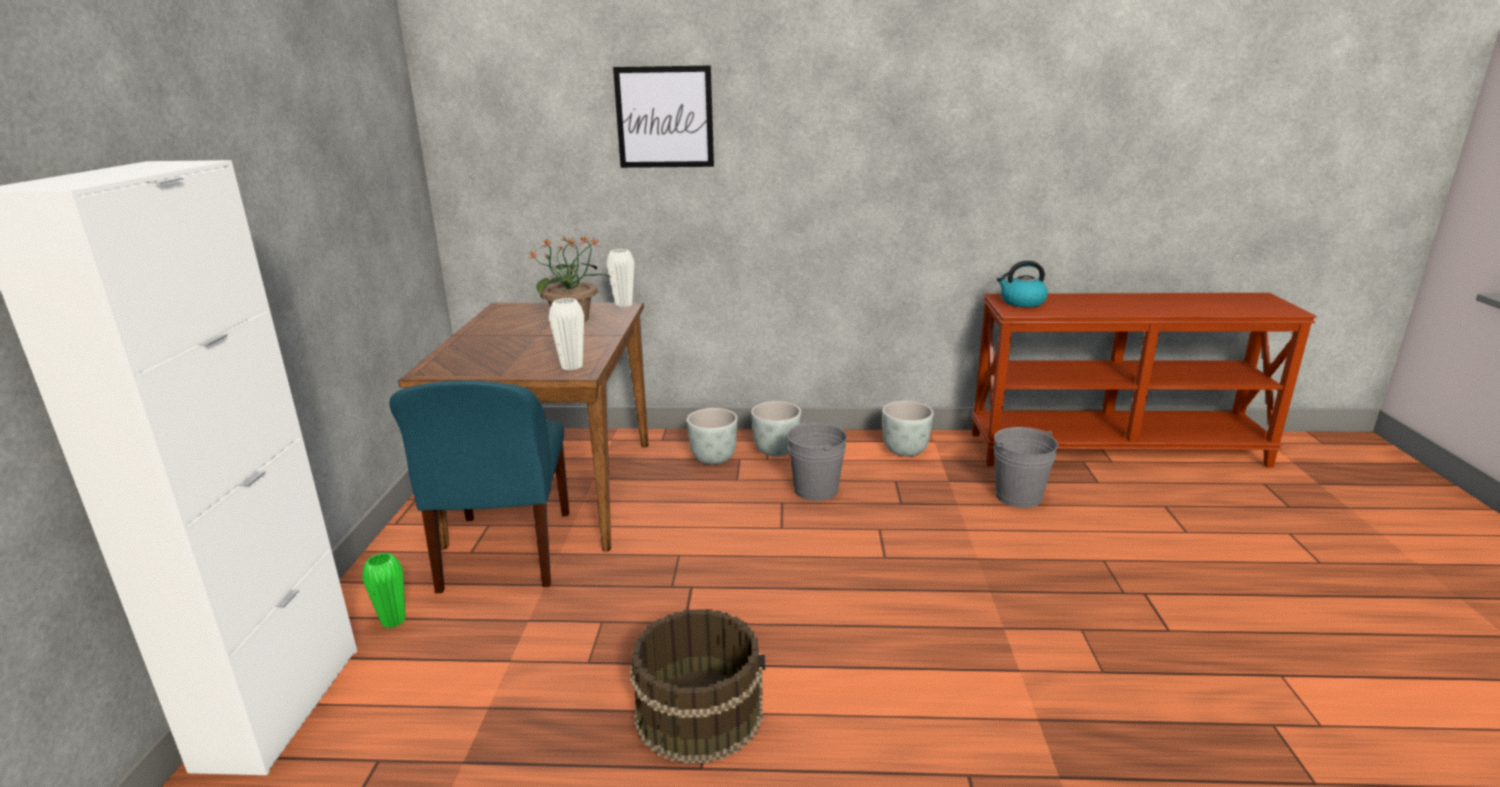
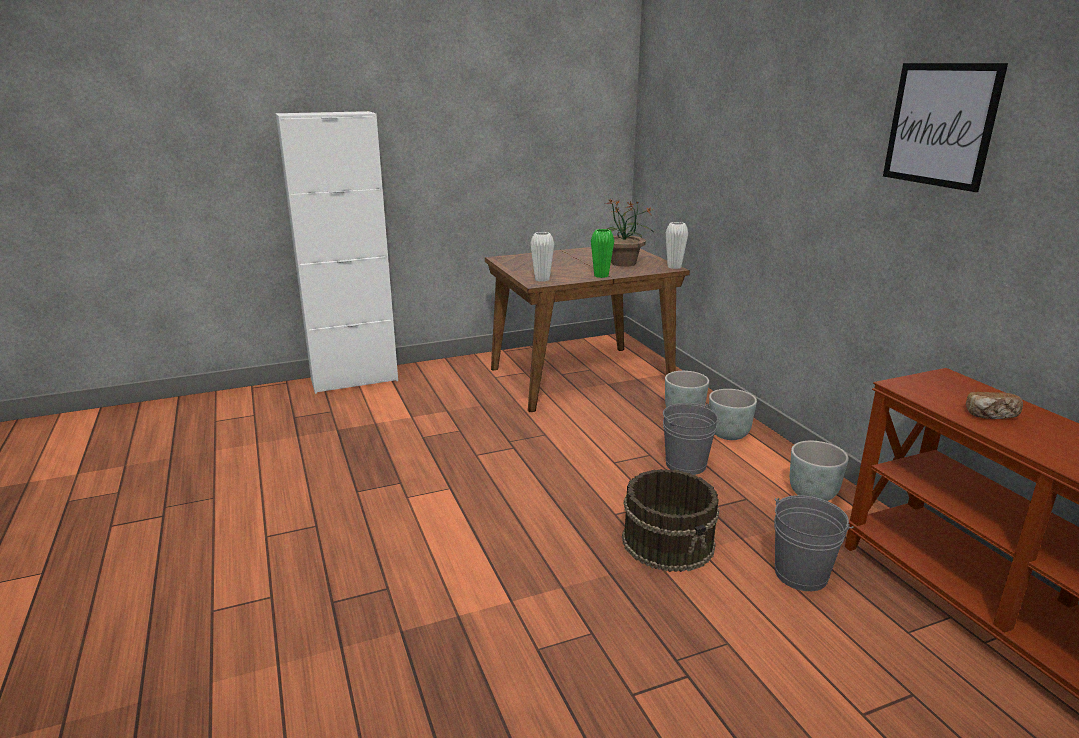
camera: 65 degrees right, 0 degrees up
(393, 621) = (424, 380): green vase -> green vase (601, 276)
(505, 553) = (502, 385): blue chair -> none
(664, 117) = (741, 120): picture -> picture (940, 125)
(699, 711) = (399, 480): brown bucket -> brown bucket (669, 542)
(1022, 302) = (945, 386): kettle -> none
(1078, 306) = (991, 416): none -> bread

